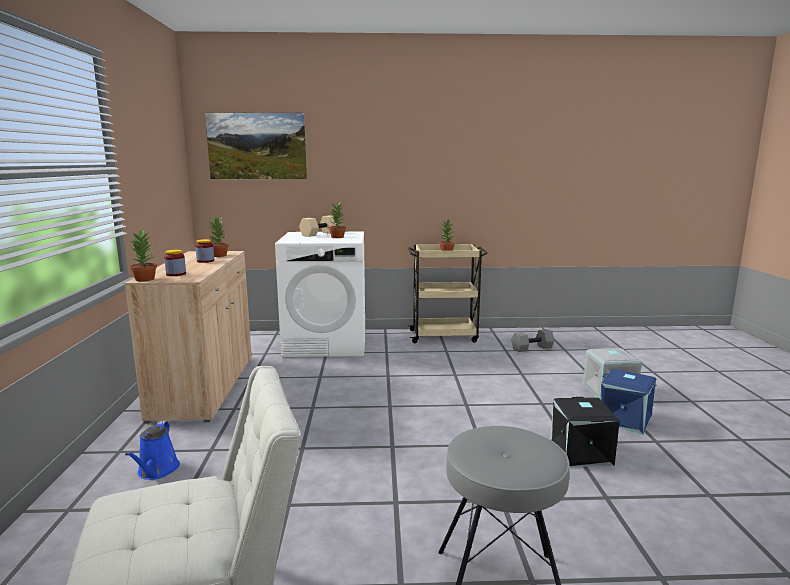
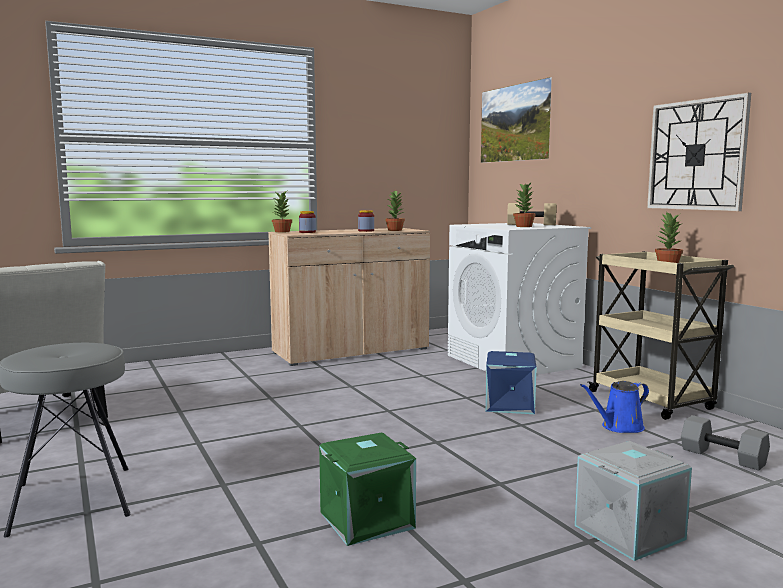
camera: 65 degrees right, 5 degrees down
(157, 471) = (208, 371): blue watering can -> blue watering can (619, 427)
(444, 182) = (696, 155): none -> wall clock
(579, 452) = (366, 519): black storage box -> green storage box
(625, 419) = (521, 550): blue storage box -> blue storage box (511, 405)

